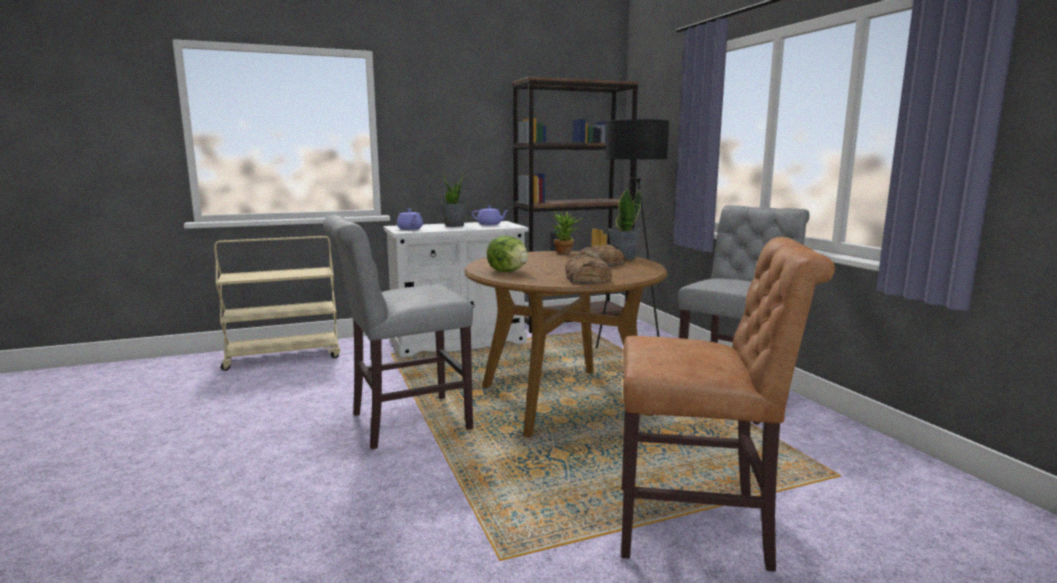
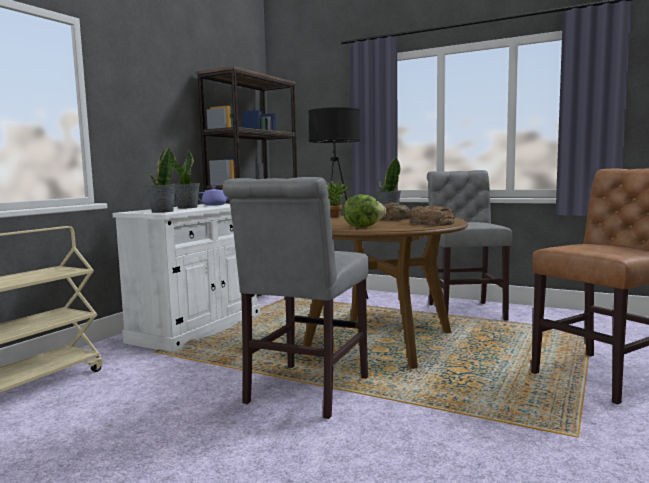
camera: 40 degrees left, 5 degrees down
(410, 229) = (162, 211): purple teapot -> potted plant

